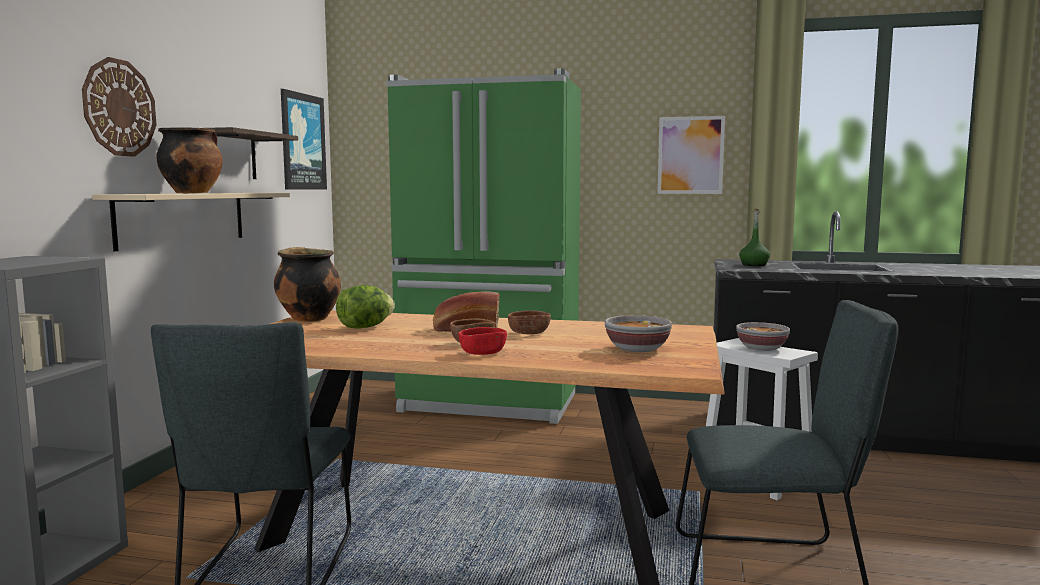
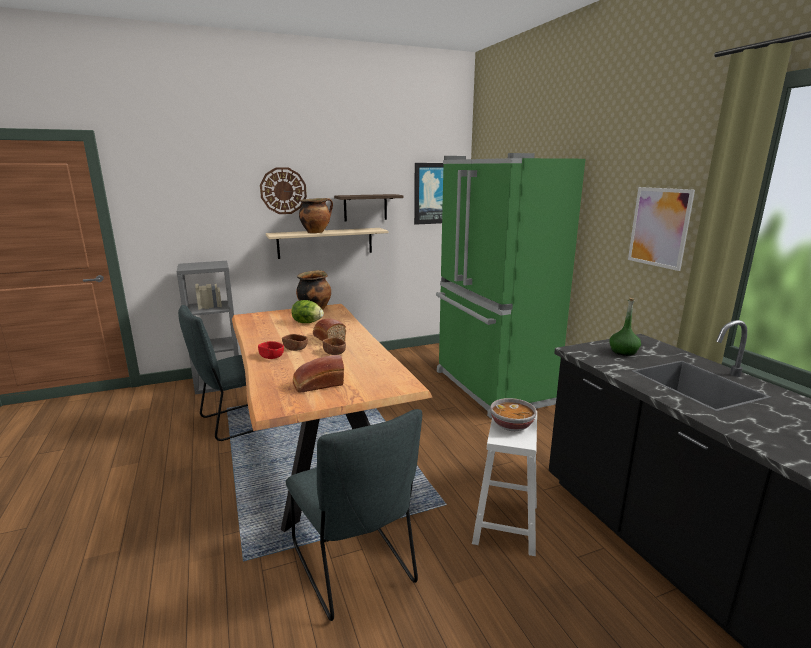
camera: 55 degrees right, 10 degrees up
(636, 349) = (317, 385): bowl -> bread

